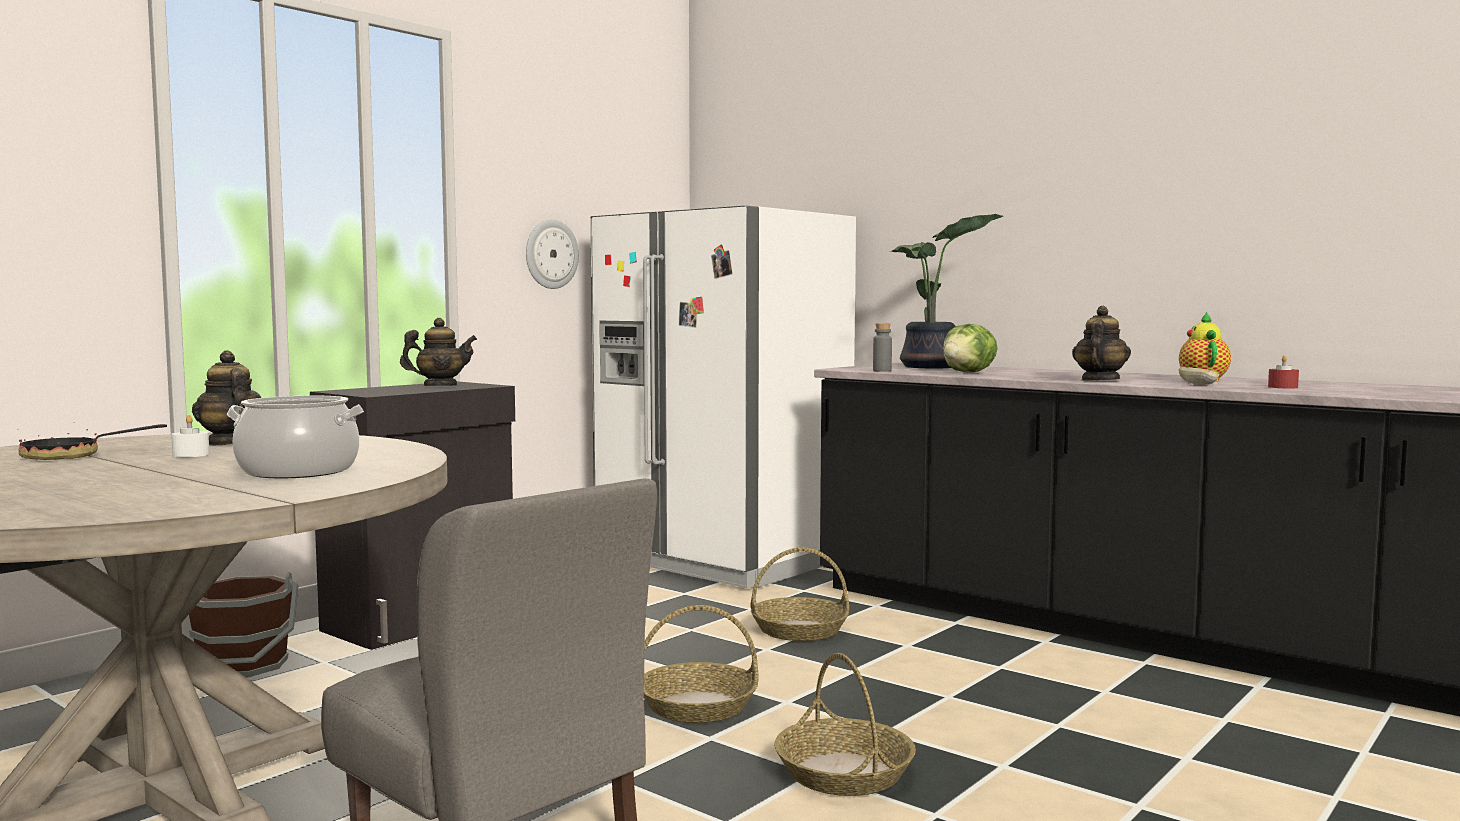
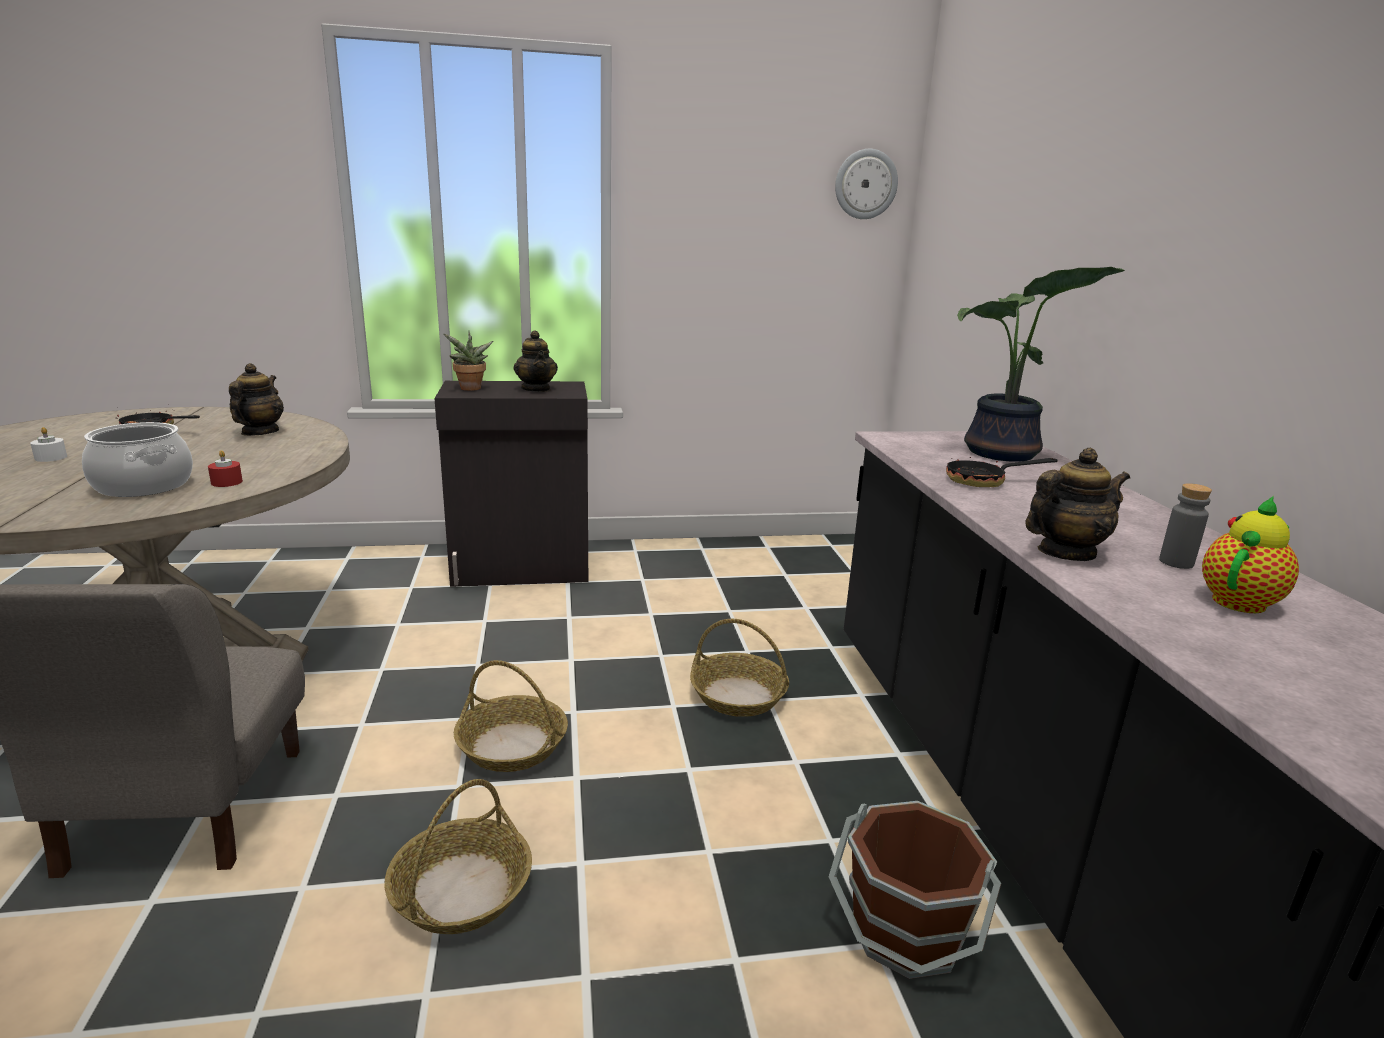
camera: 40 degrees right, 15 degrees up
(191, 455) = (191, 444): white candle -> white candle (51, 457)
(243, 665) = (374, 572): brown bucket -> brown bucket (906, 933)
(373, 391) = (470, 389): none -> potted plant
(440, 386) = (536, 389): teapot -> teapot turned 45 degrees clockwise
(551, 254) = (719, 265): wall clock -> wall clock (865, 184)
(723, 559) = (830, 581): white fridge -> none
(882, 371) = (904, 452): grey bottle -> grey bottle (1176, 562)
(969, 372) = (984, 481): lettuce -> frying pan
(1197, 384) = (1174, 613): bread -> none
(1282, 387) = (1301, 677): red candle -> red candle (226, 482)

